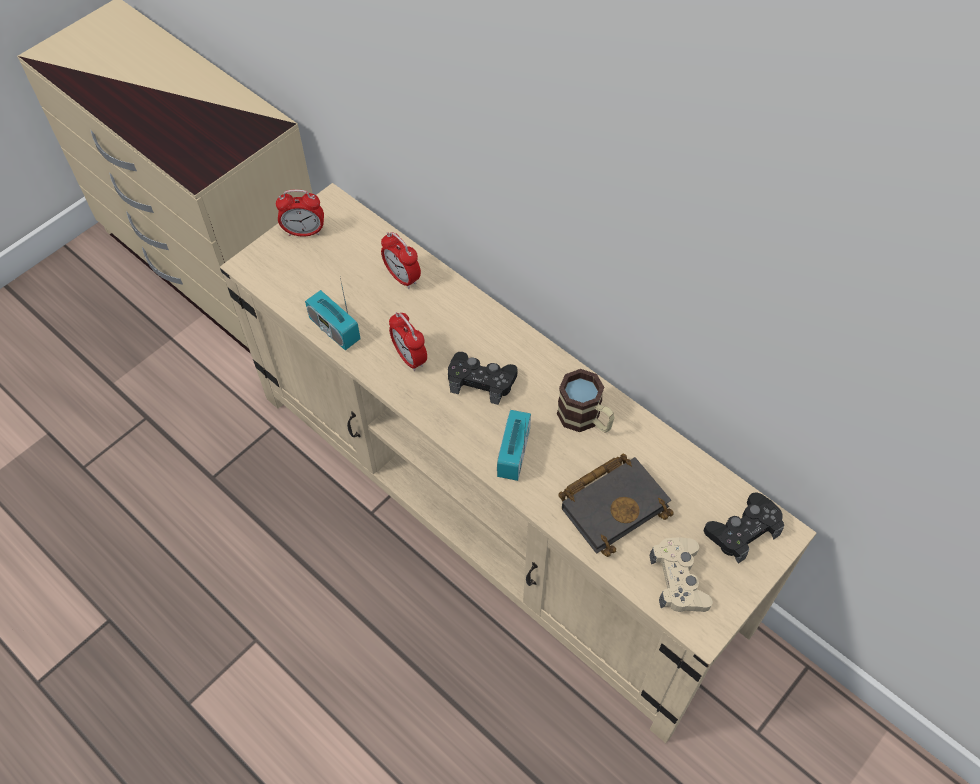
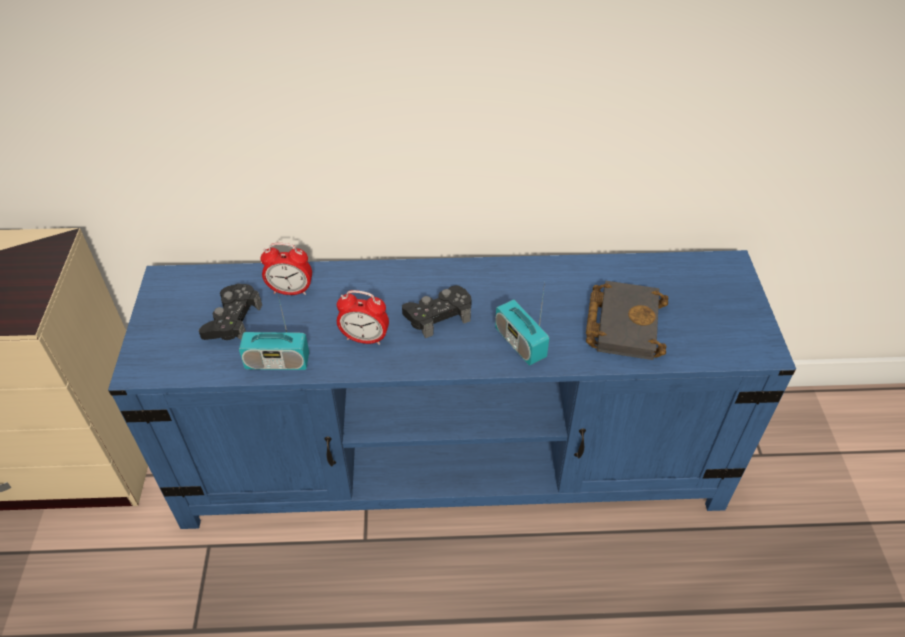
camera: 45 degrees left, 10 degrees down
(304, 232) = (163, 313): alarm clock -> none
(495, 510) = (454, 460): beige tv stand -> blue tv stand
(585, 419) = (539, 287): mug -> none
(679, 579) = (717, 335): beige game controller -> none
(743, 531) = (711, 279): black game controller -> black game controller (232, 320)

